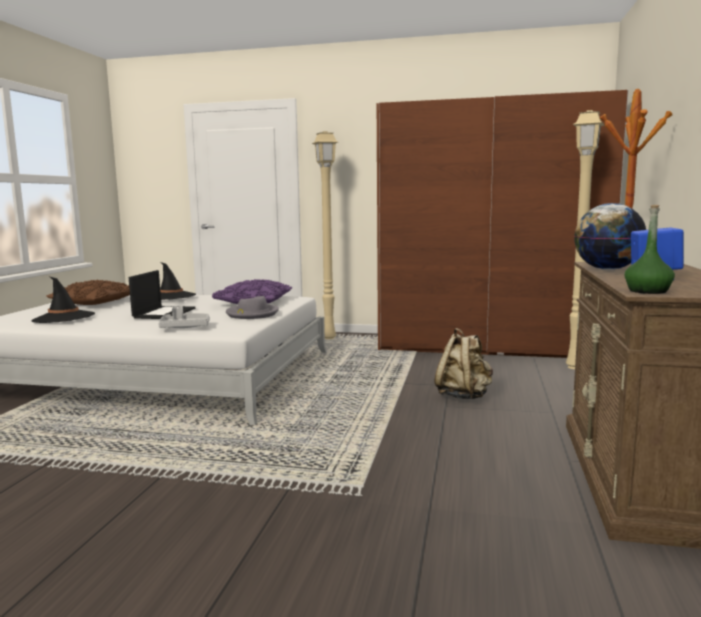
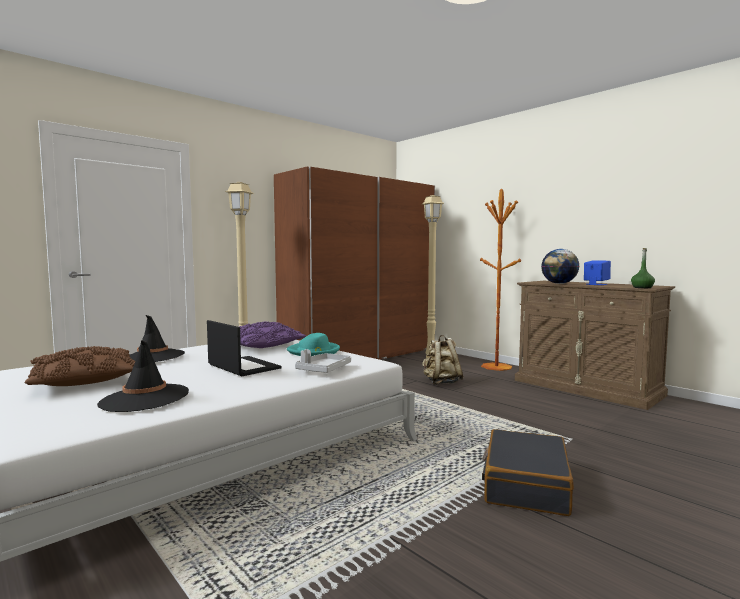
camera: 55 degrees left, 5 degrees down
(188, 490) = (525, 485): none -> black suitcase
(252, 314) = (314, 351): grey hat -> turquoise hat

